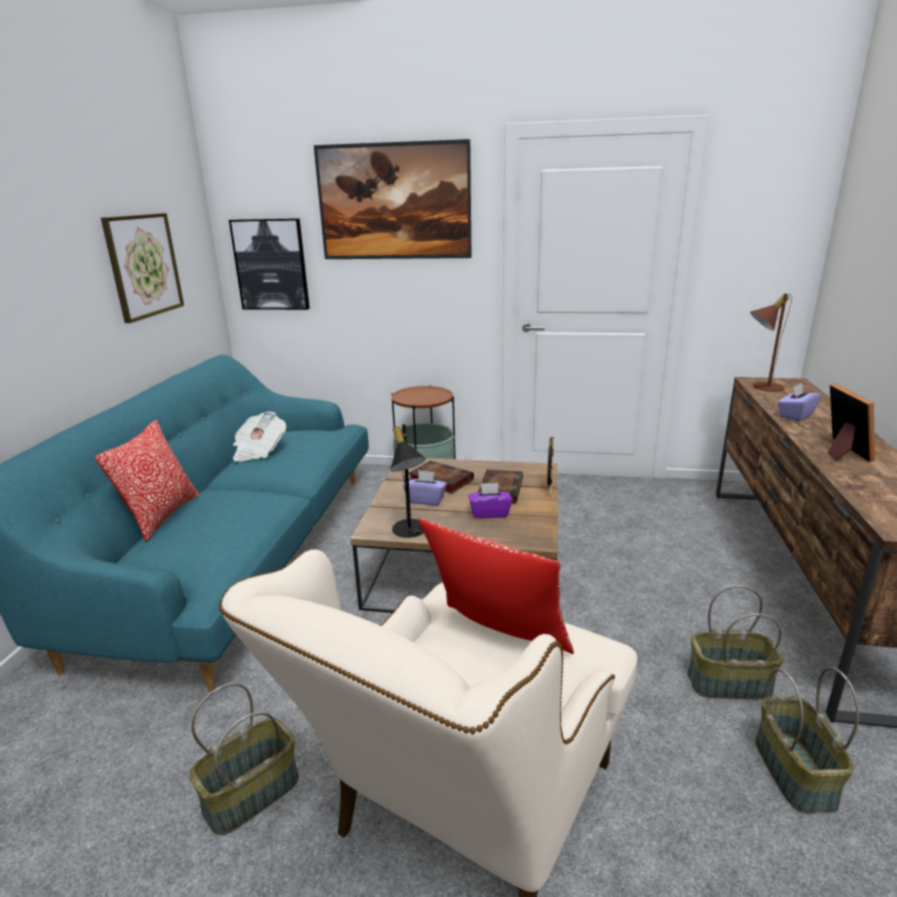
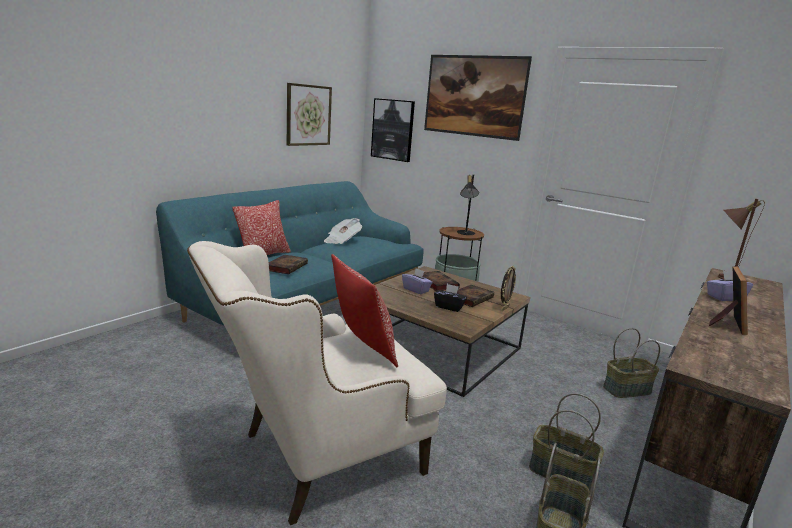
camera: 25 degrees right, 5 degrees down
(222, 526) = (286, 267): none -> book
(251, 792) = (224, 401): basket -> basket (627, 389)
(410, 532) = (388, 301): black table lamp -> black table lamp (465, 233)
(489, 513) = (449, 307): purple tissue box -> black tissue box

